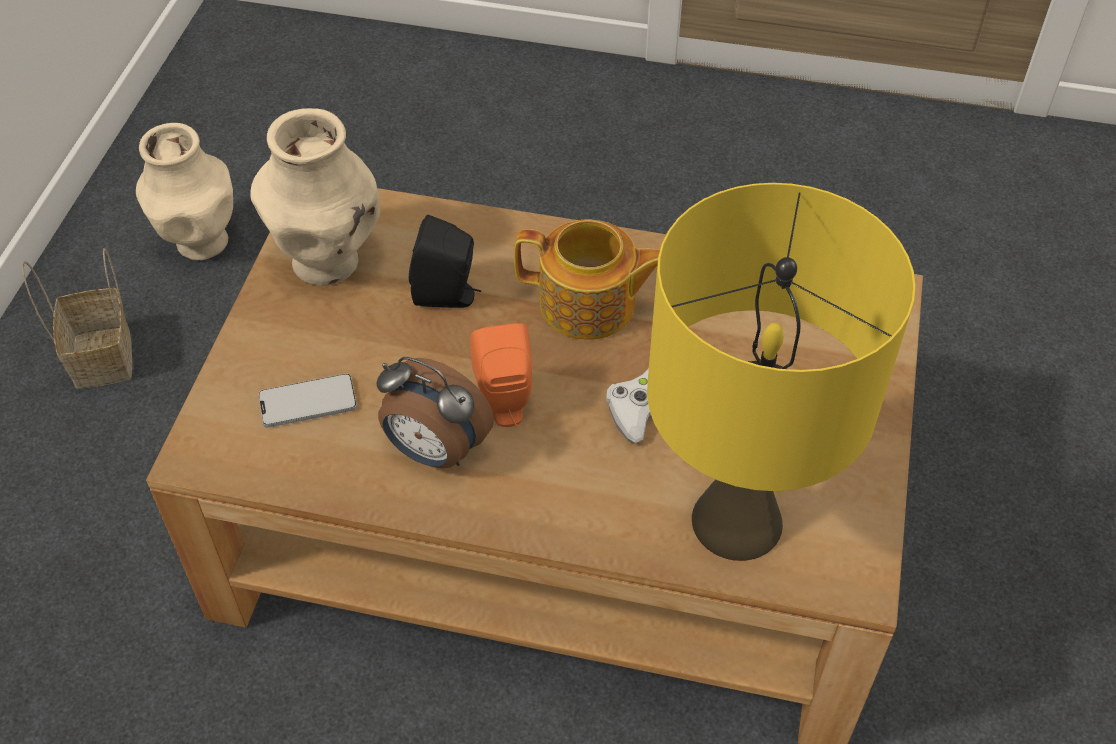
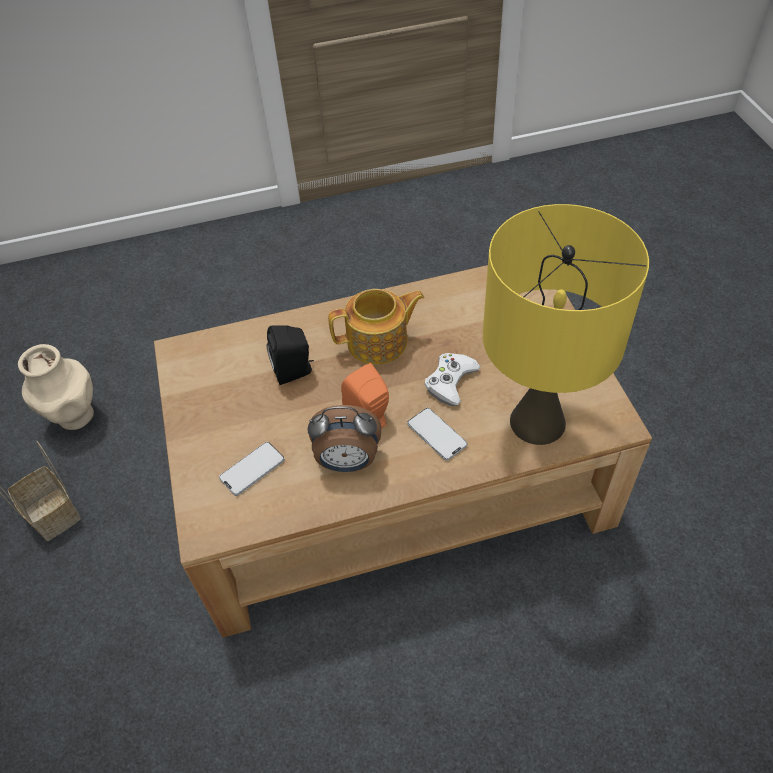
camera: 25 degrees left, 0 degrees up
(328, 262) = (208, 383): beige vase -> none
(580, 471) = (436, 434): none -> phone

